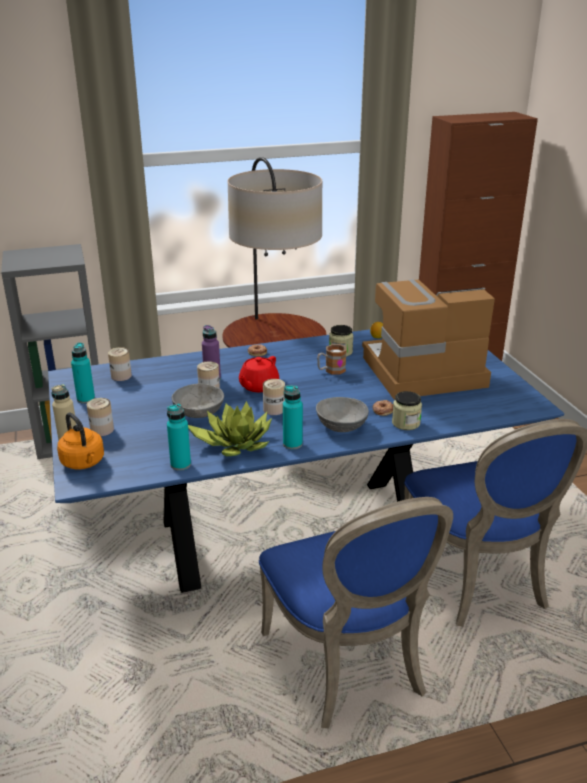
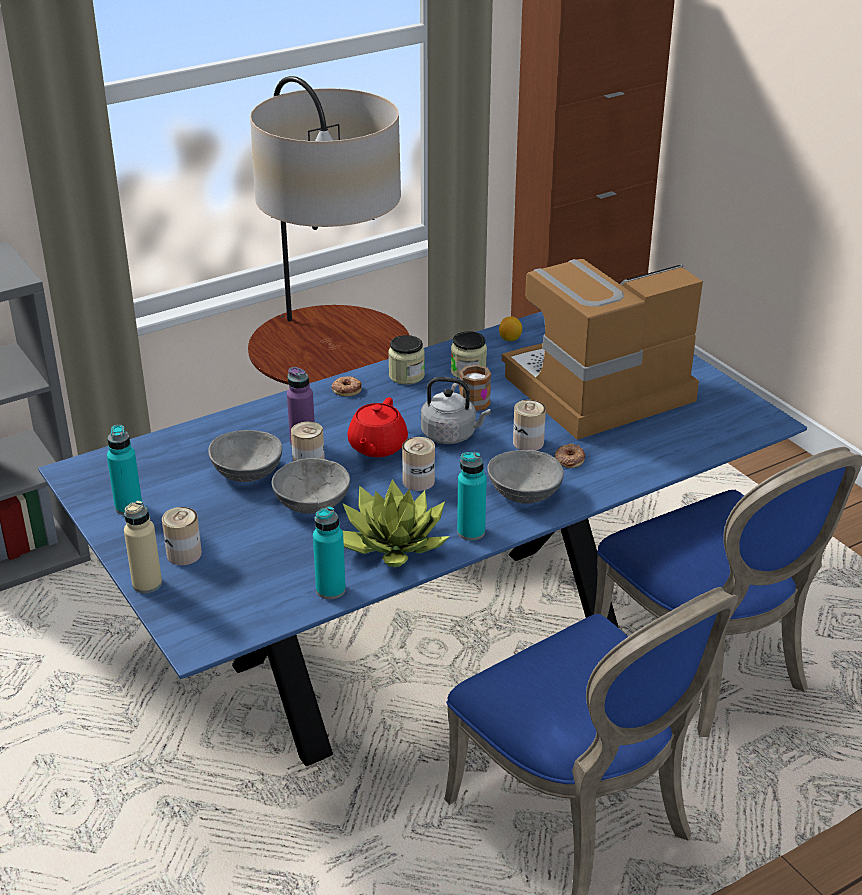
camera: 15 degrees left, 5 degrees up
(84, 463) = (188, 611): orange kettle -> none
(121, 376) = (161, 460): can -> can (528, 442)
(168, 389) = (246, 472): none -> grey bowl
(310, 386) = (451, 435): none -> grey kettle
(406, 423) = (609, 475): jar -> jar (406, 376)

